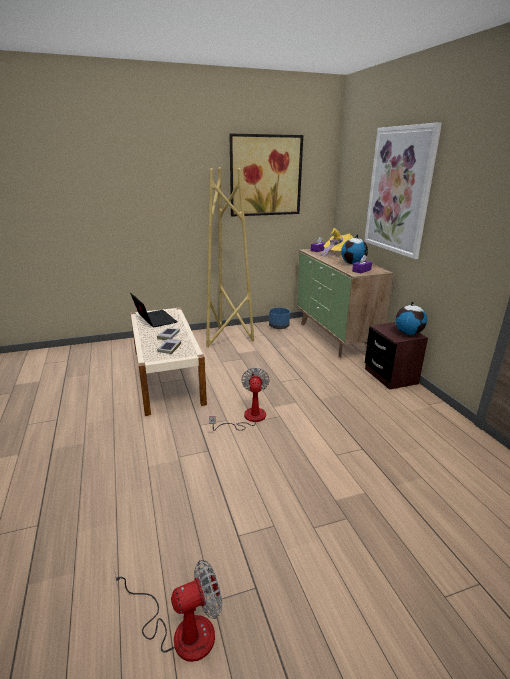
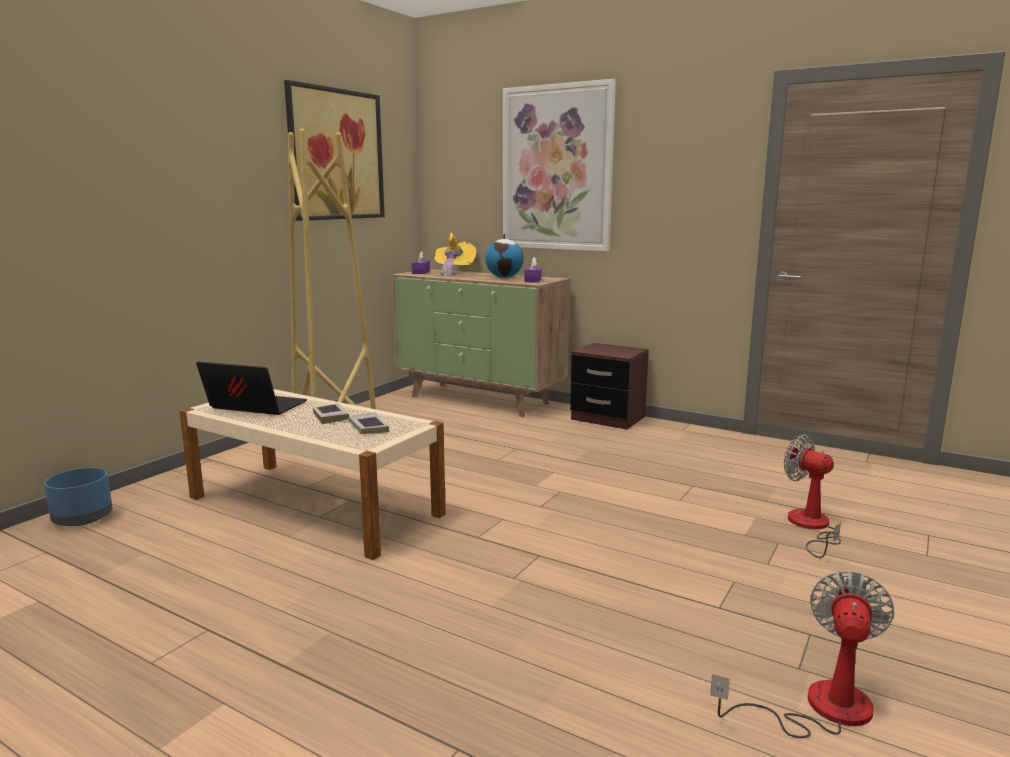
camera: 40 degrees left, 10 degrees down
(248, 418) = (527, 507): fan -> fan (811, 527)
(279, 326) = (385, 406): blue planter -> blue planter (83, 518)
(408, 333) = (624, 349): globe -> none

